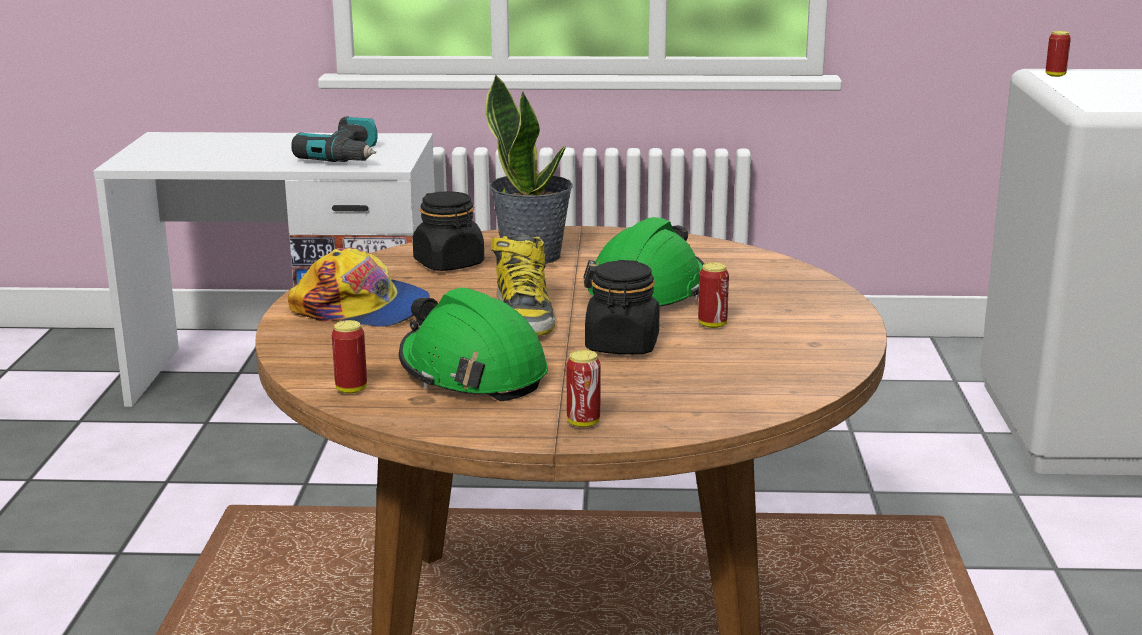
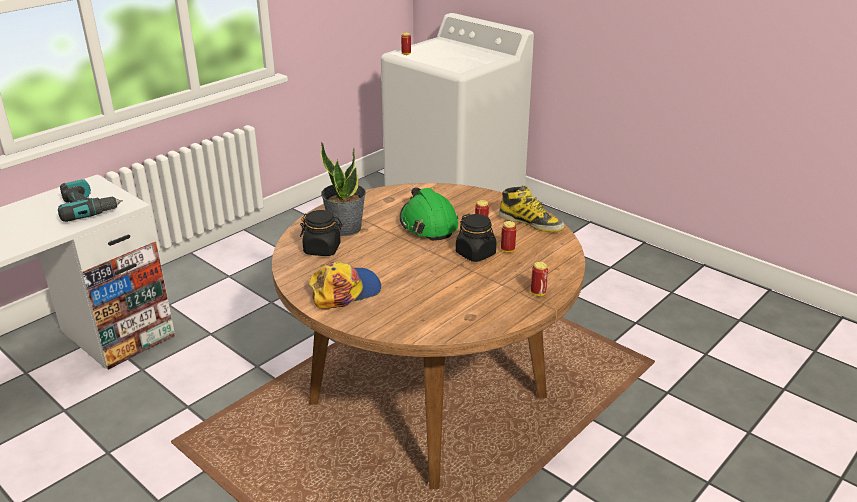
camera: 50 degrees left, 10 degrees up
(351, 389) = (437, 328): can -> can (507, 250)
(472, 373) = (458, 295): green hard hat -> none
(524, 316) = (413, 259): boot -> boot (531, 222)

